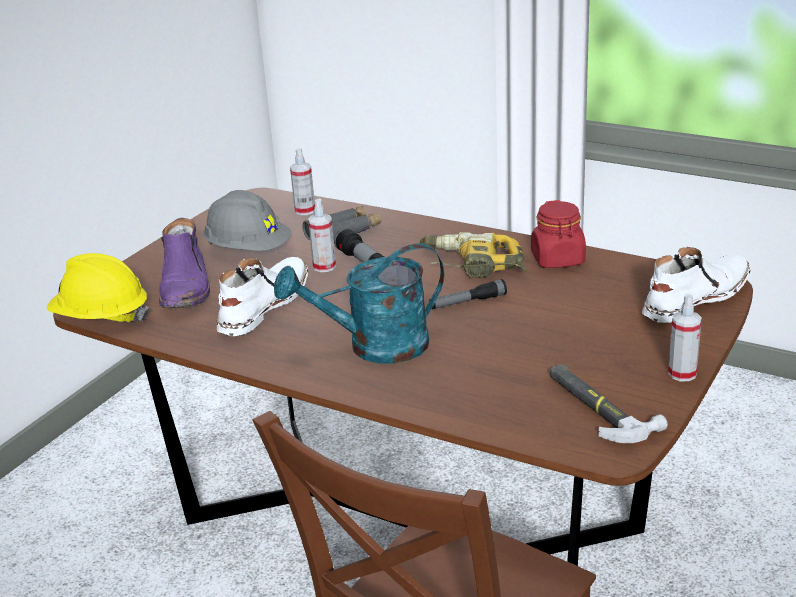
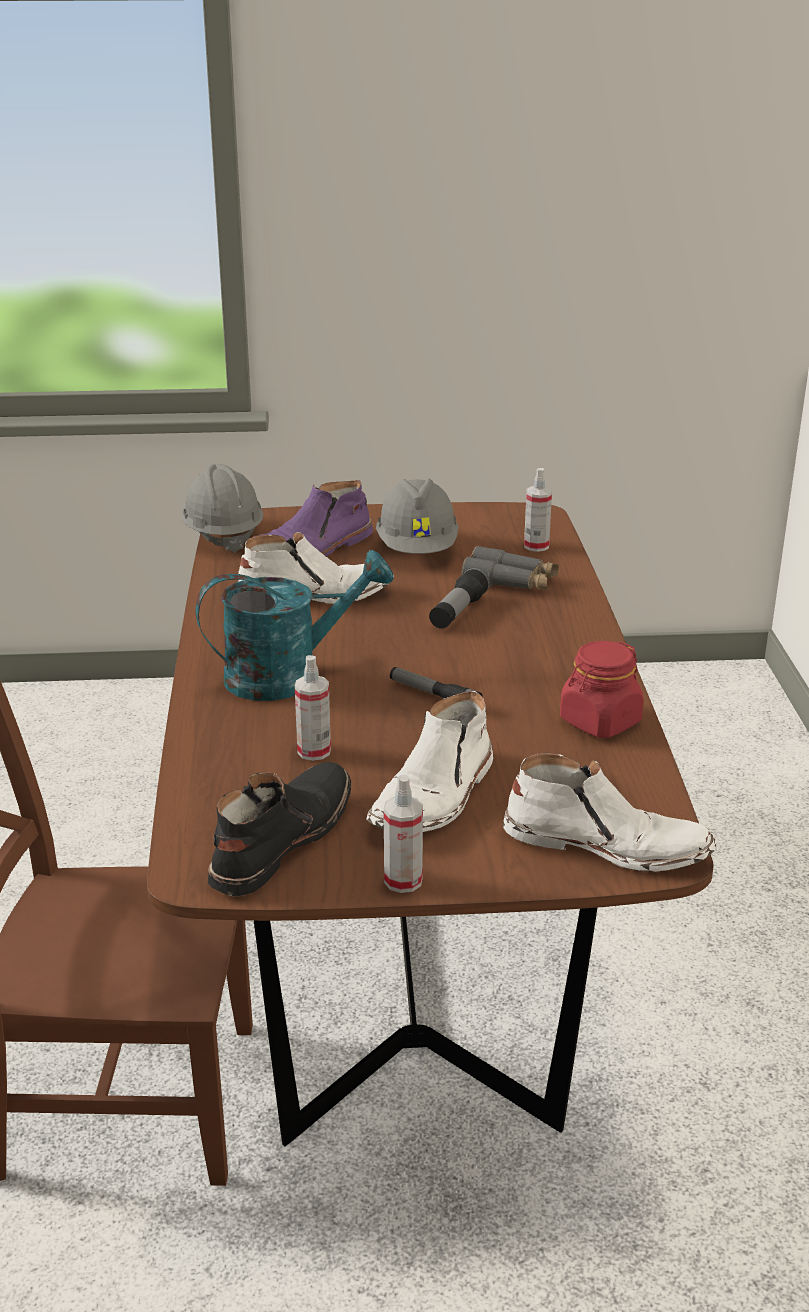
camera: 55 degrees right, 0 degrees up
(101, 318) = (222, 534): yellow hard hat -> grey hard hat
(324, 267) = (426, 596): spray bottle -> spray bottle (314, 751)
(374, 347) = (288, 675): turquoise watering can -> turquoise watering can turned 120 degrees clockwise
(472, 265) = (521, 673): power drill -> none
(594, 336) = (435, 797): none -> white boot
(598, 406) = (280, 840): hammer -> black boot

